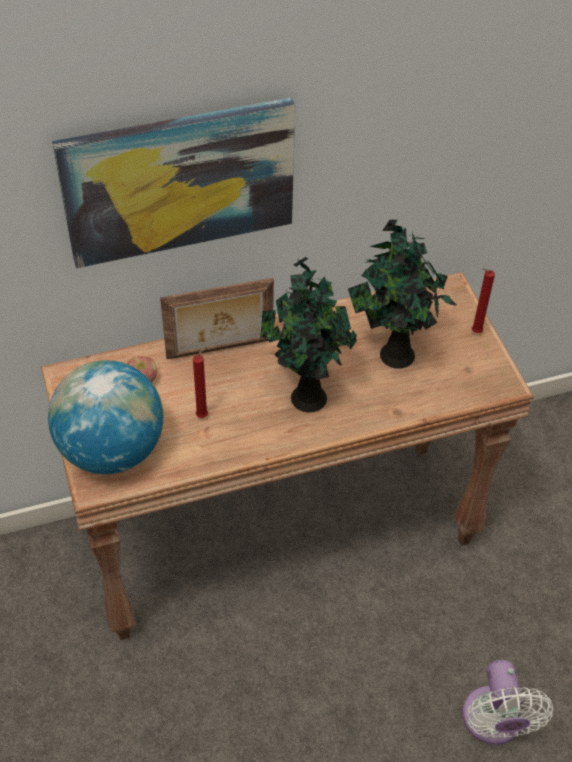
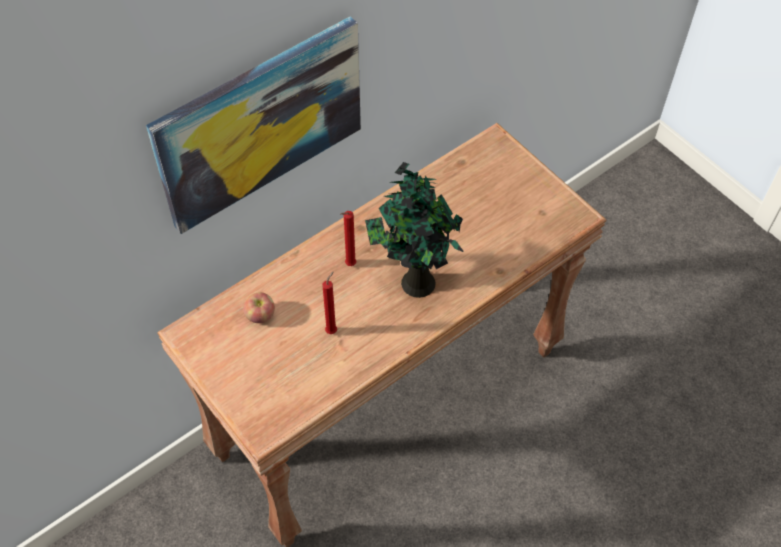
camera: 20 degrees left, 5 degrees up
(111, 449) = (263, 391): globe -> none
(220, 350) = (318, 263): picture frame -> none
(393, 354) = (473, 218): potted plant -> none
(474, 332) = (532, 176): red candle -> red candle (349, 265)
(493, 723) = (631, 501): white fan -> none

